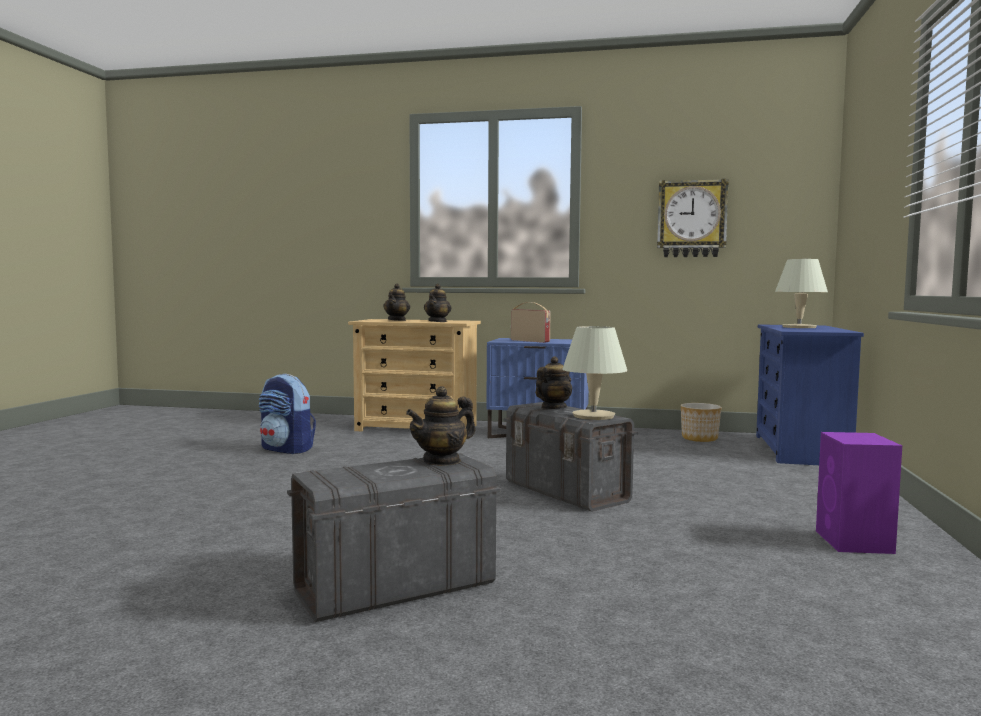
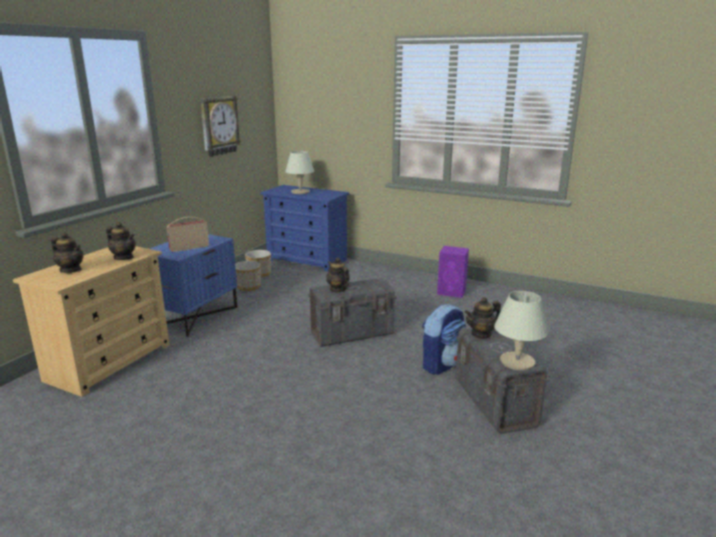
camera: 75 degrees left, 15 degrees up
(287, 449) = (130, 440): backpack -> backpack (442, 364)
(442, 461) = (481, 334): teapot -> teapot turned 90 degrees clockwise
(593, 416) = (371, 284): beige table lamp -> beige table lamp (517, 362)
(650, 439) = (248, 286): none -> planter

